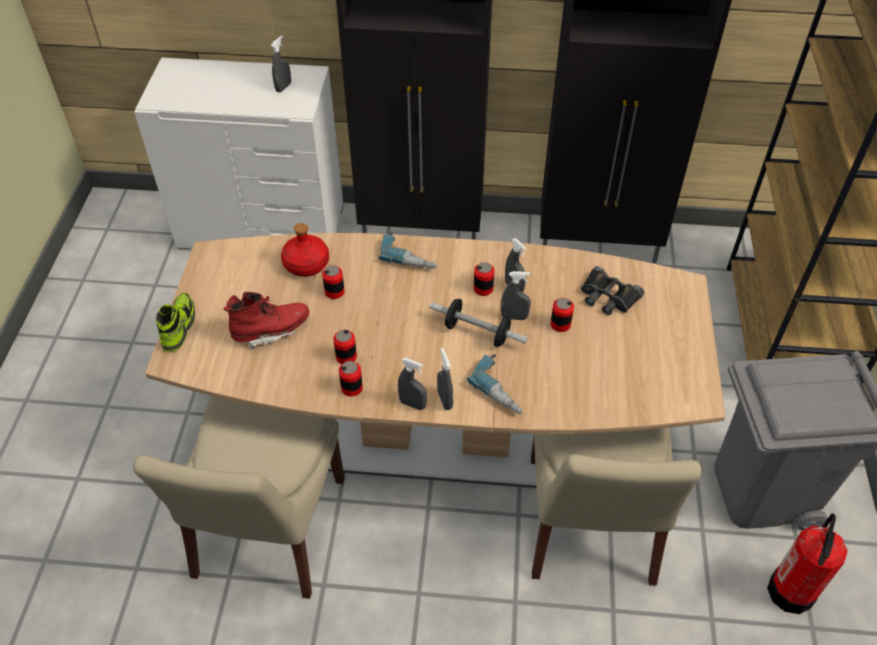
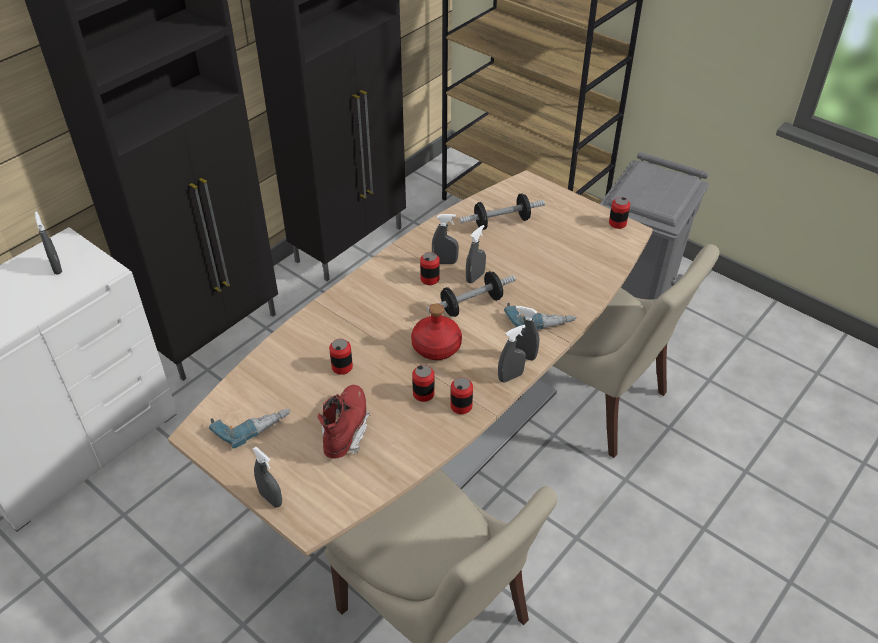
camera: 55 degrees left, 5 degrees down
(178, 327) = (271, 498): shoe -> grey spray bottle
(306, 264) = (289, 370): red bottle -> red bottle (436, 347)
(410, 256) = (350, 301): power drill -> power drill (251, 424)
(560, 324) = (505, 258): can -> can (617, 223)
(608, 297) = (501, 222): black binoculars -> dumbbell
(791, 591) = (714, 330): fire extinguisher -> none

